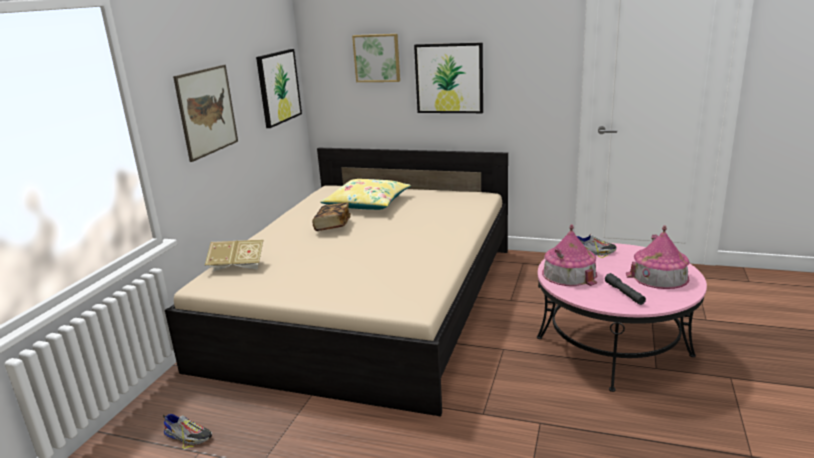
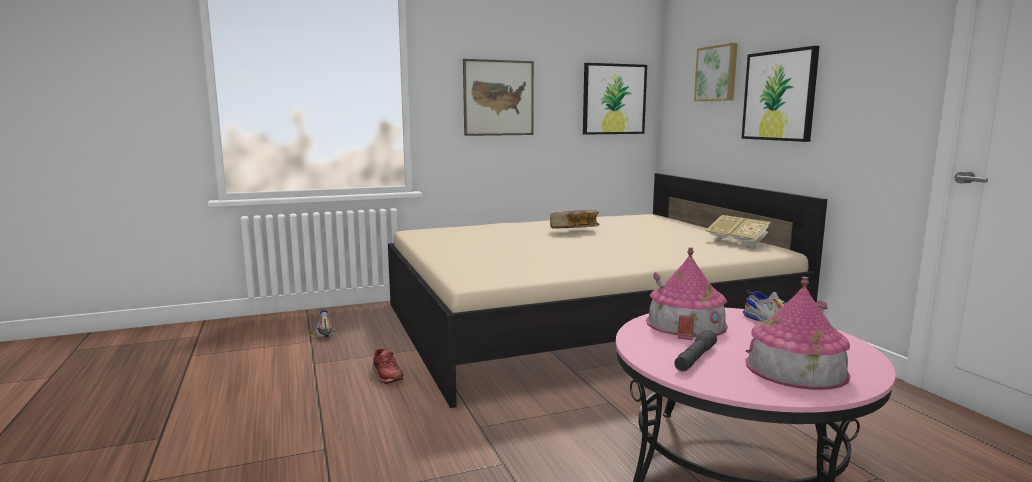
camera: 50 degrees right, 10 degrees down
(237, 266) = (455, 230): book -> book (737, 243)
(344, 428) = (387, 375): none -> red shoe
(367, 204) = (644, 228): yellow pillow -> none

